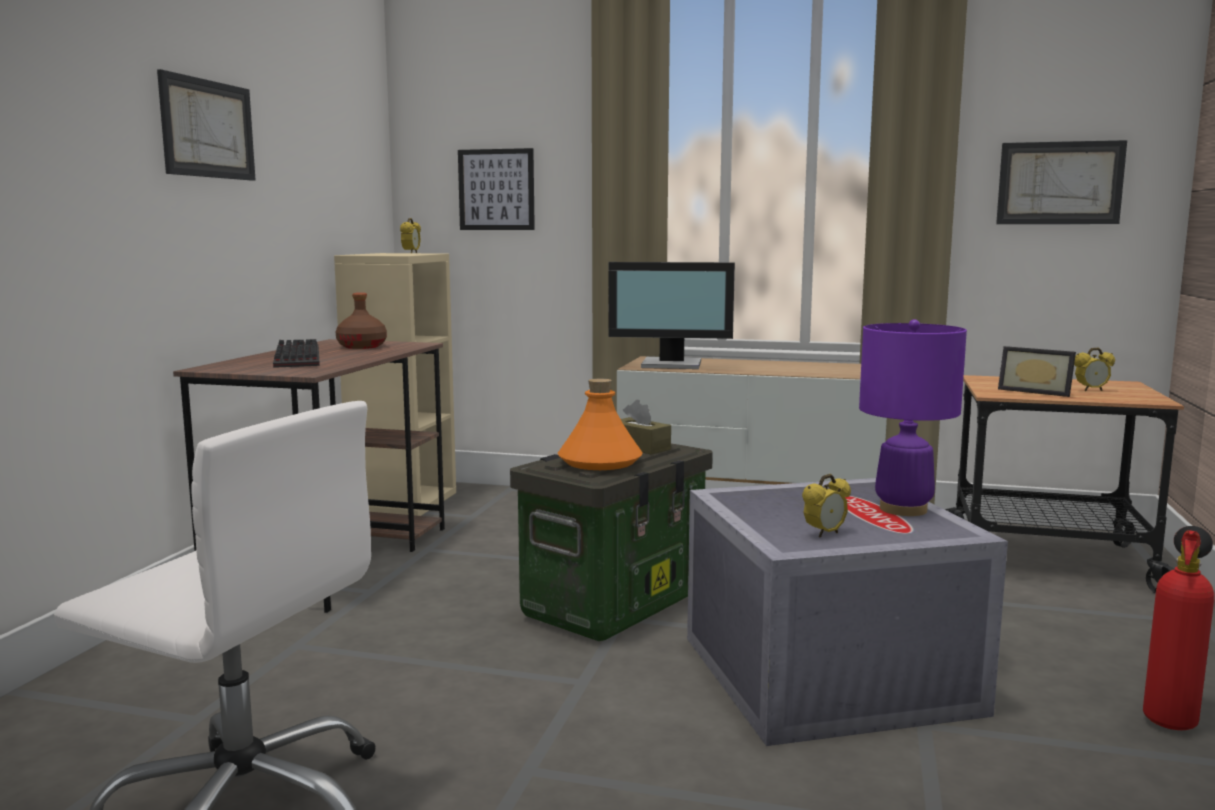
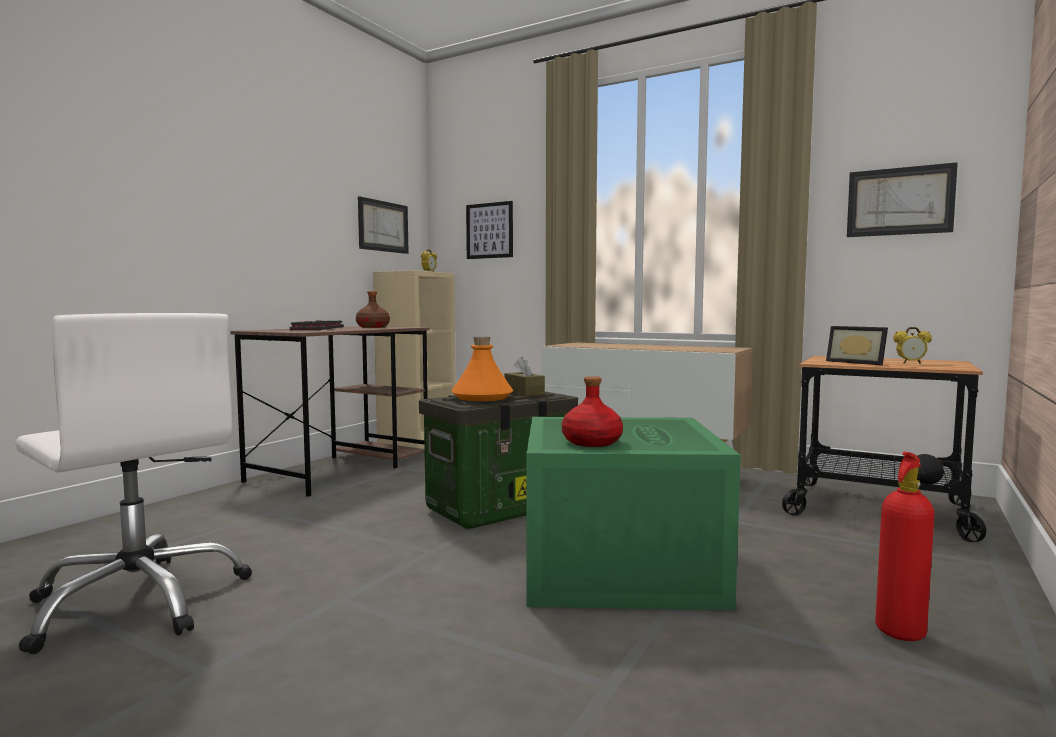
camera: 15 degrees right, 5 degrees down
(207, 129) = (271, 181): picture -> picture (383, 226)
(672, 365) = (585, 345): monitor -> none
(822, 673) = (615, 565): grey storage box -> green storage box
(824, 534) = (592, 442): alarm clock -> red bottle
(902, 509) = (679, 433): purple table lamp -> none

